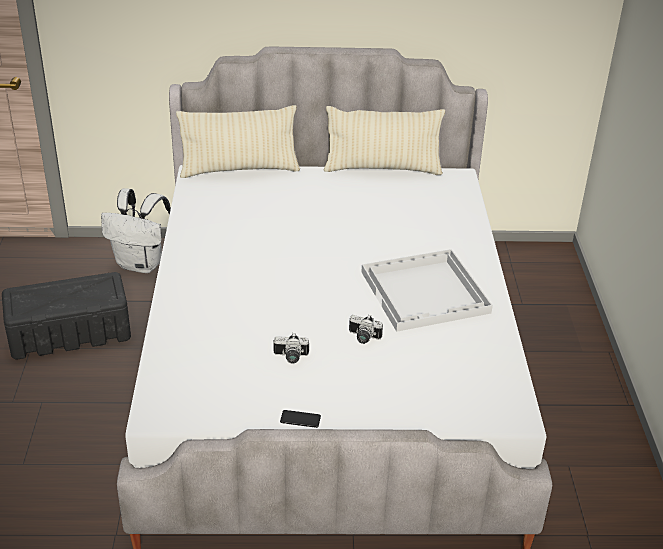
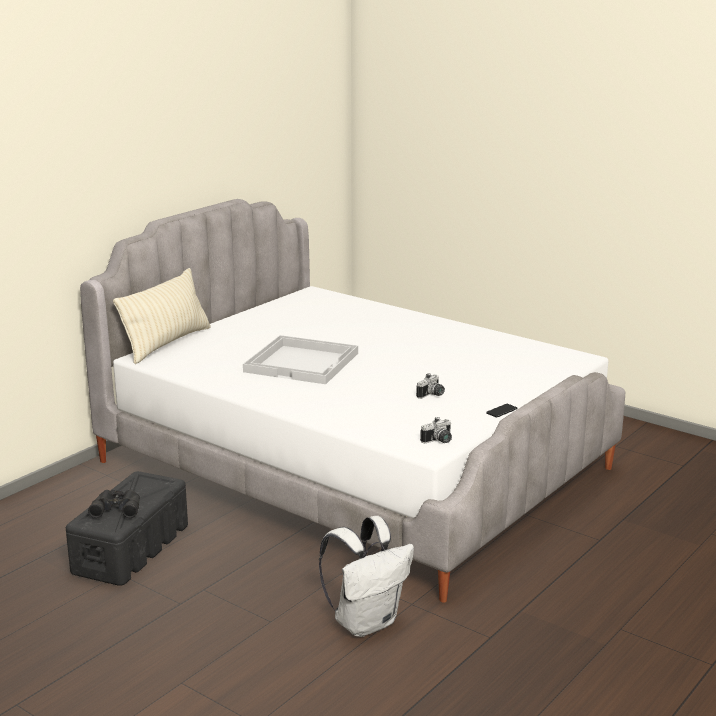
camera: 50 degrees left, 15 degrees down
(49, 296) = (117, 507): none -> black binoculars
(142, 264) = (92, 488): white backpack -> white backpack (366, 622)
(363, 338) = (445, 370): camera -> camera (439, 441)
(382, 169) = (259, 306): beige pillow -> none
(426, 292) = (426, 340): white tray -> white tray (303, 362)

